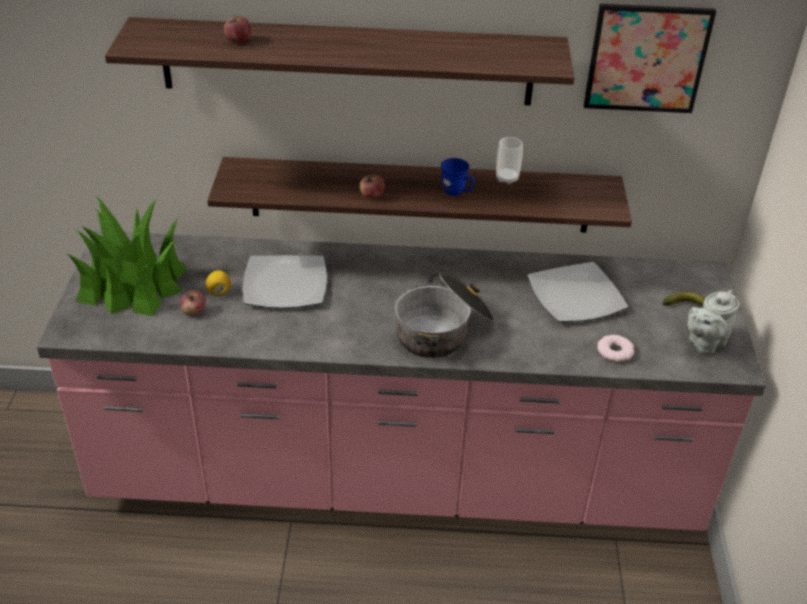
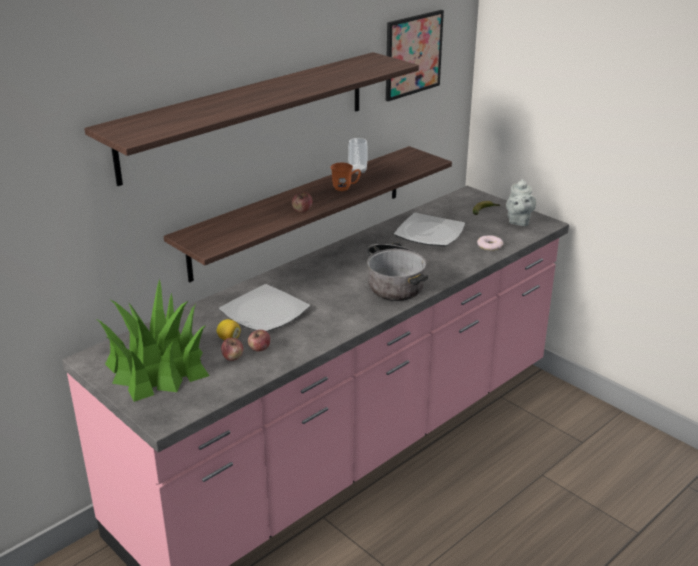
camera: 45 degrees left, 10 degrees down
(238, 40) = (198, 111): apple -> apple (259, 348)
(457, 192) = (345, 188): blue mug -> orange mug

